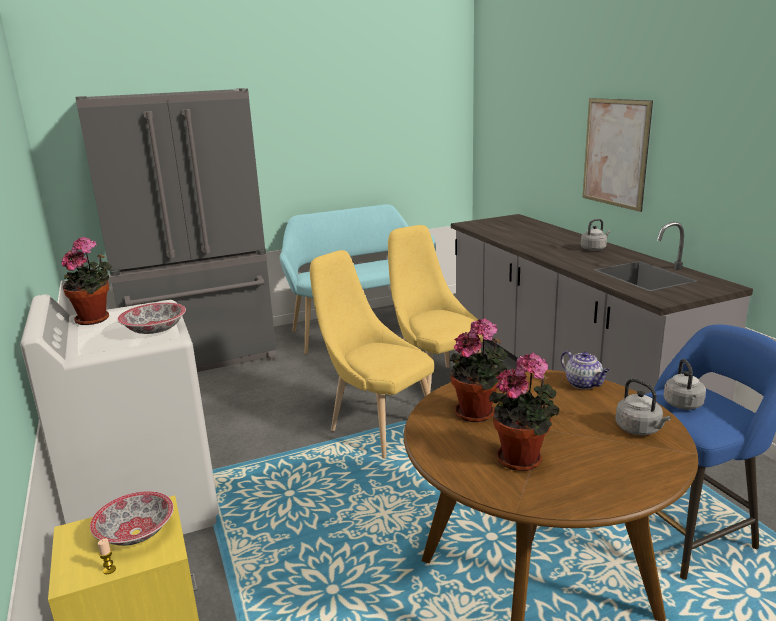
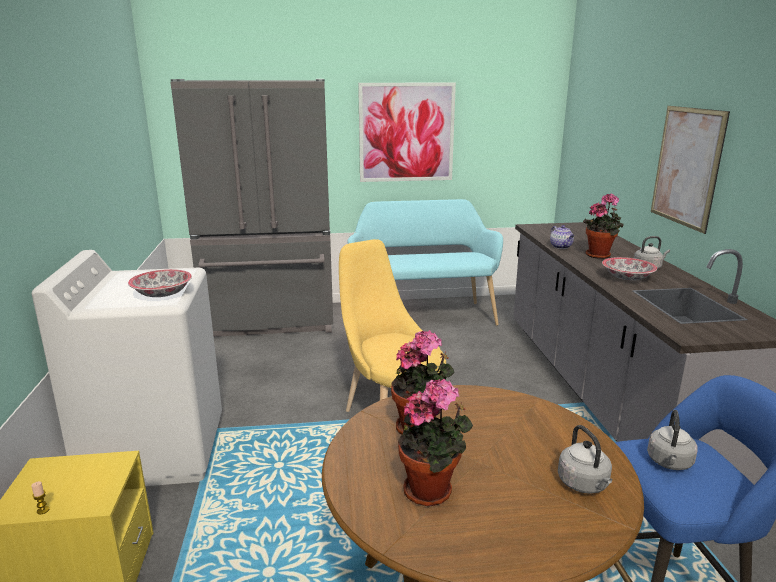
camera: 15 degrees right, 0 degrees up
(96, 319) = (126, 277): potted plant -> potted plant (600, 255)
(135, 533) = (85, 479): bowl -> bowl (627, 278)
(323, 140) = (406, 132): none -> picture
(436, 384) = (466, 382): yellow chair -> none
(584, 384) = (554, 417): teapot -> teapot (561, 247)

